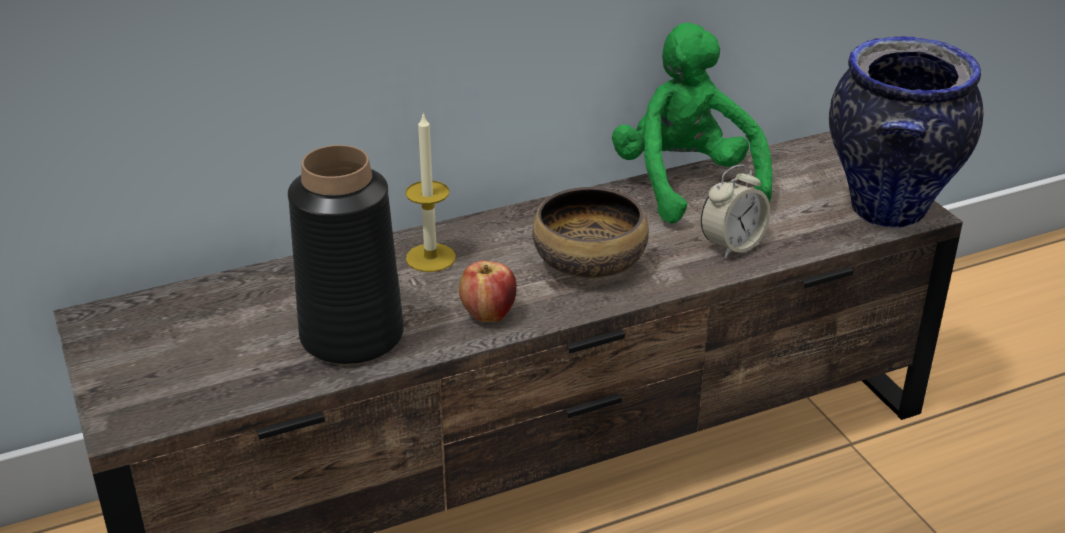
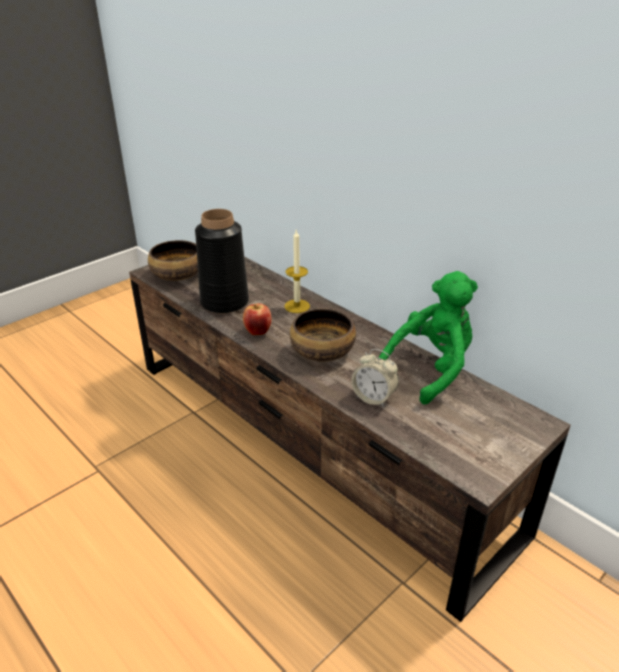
camera: 70 degrees right, 0 degrees up
(179, 383) = (177, 275): none -> bowl
(888, 212) = (468, 463): vase -> none

